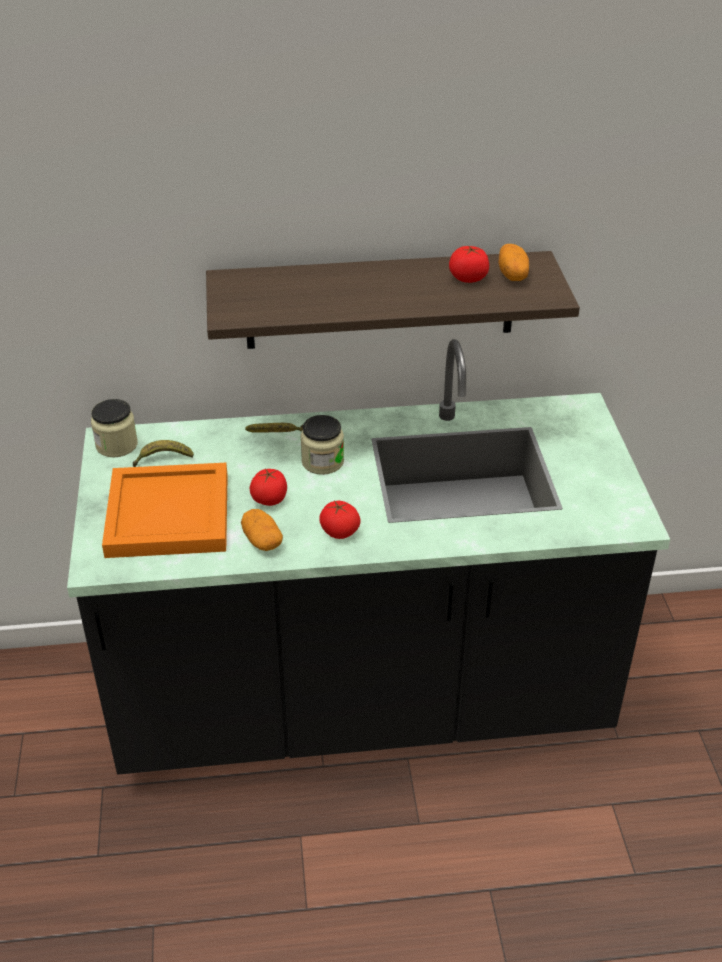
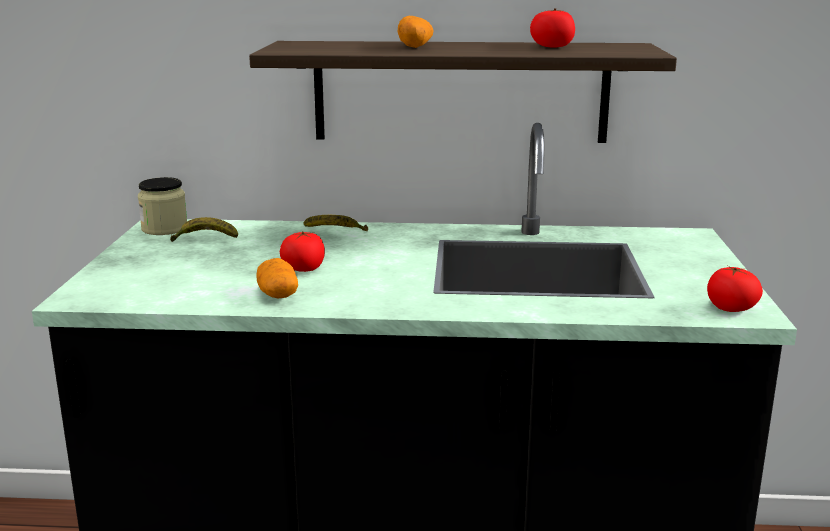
camera: 10 degrees right, 20 degrees down
(170, 513) = (187, 271): orange tray -> none
(322, 462) = (377, 250): jar -> none
(339, 532) = (372, 295): tomato -> tomato (731, 309)
(512, 274) = (603, 47): potato -> potato (415, 46)

